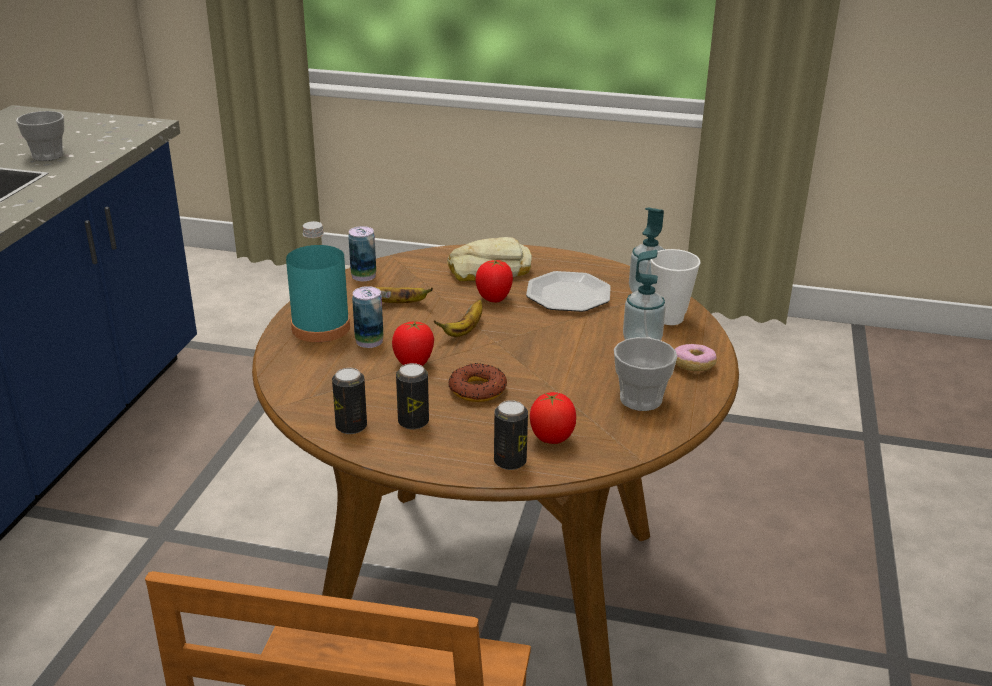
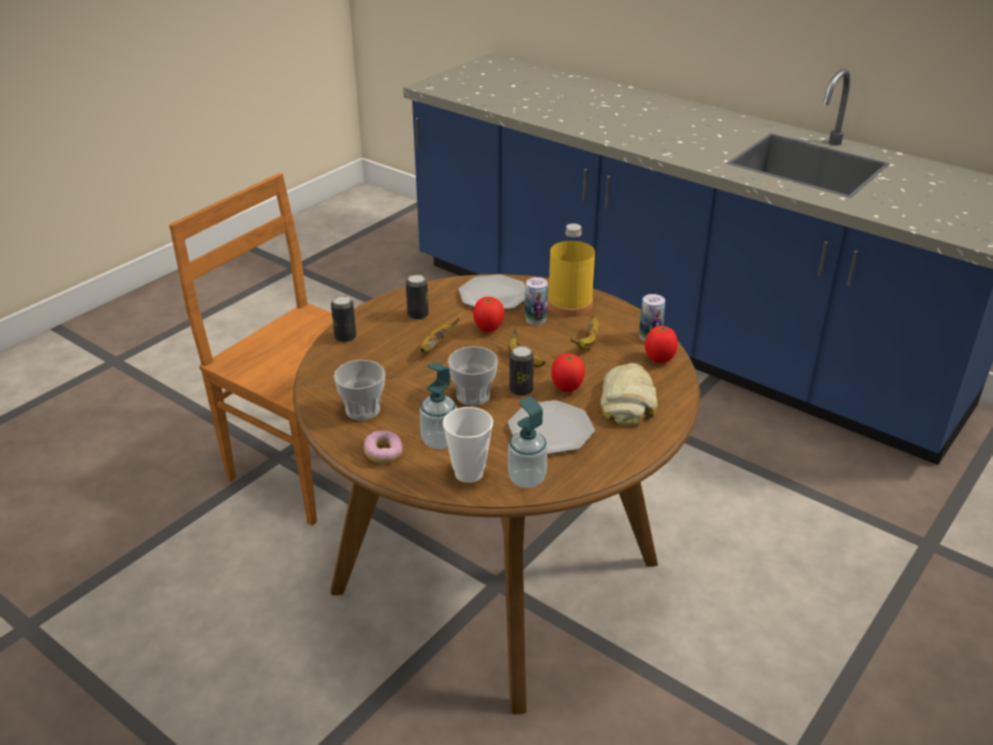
camera: 115 degrees right, 5 degrees up
(48, 155) = (894, 198): cup -> cup (473, 396)
(321, 327) = (570, 304): turquoise bottle -> yellow bottle
(327, 380) = (494, 295): none -> plate
(351, 426) = (431, 294): can -> can (521, 390)
(477, 389) = (435, 346): donut -> banana
(551, 439) = (352, 358): tomato -> tomato (659, 360)

